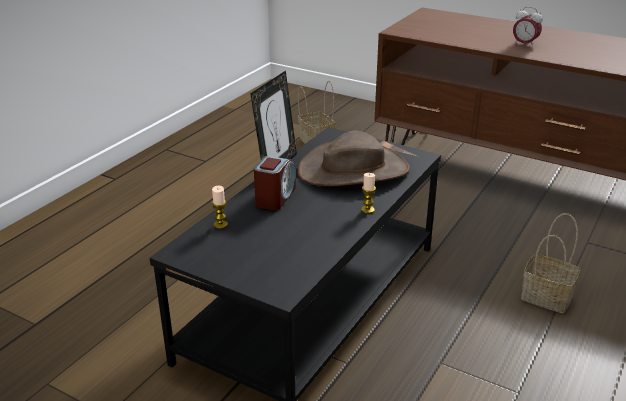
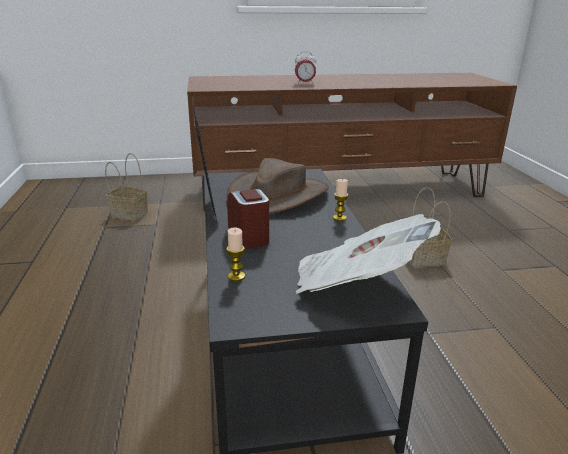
camera: 40 degrees left, 5 degrees down
(285, 265) = (355, 284): none -> newspaper

